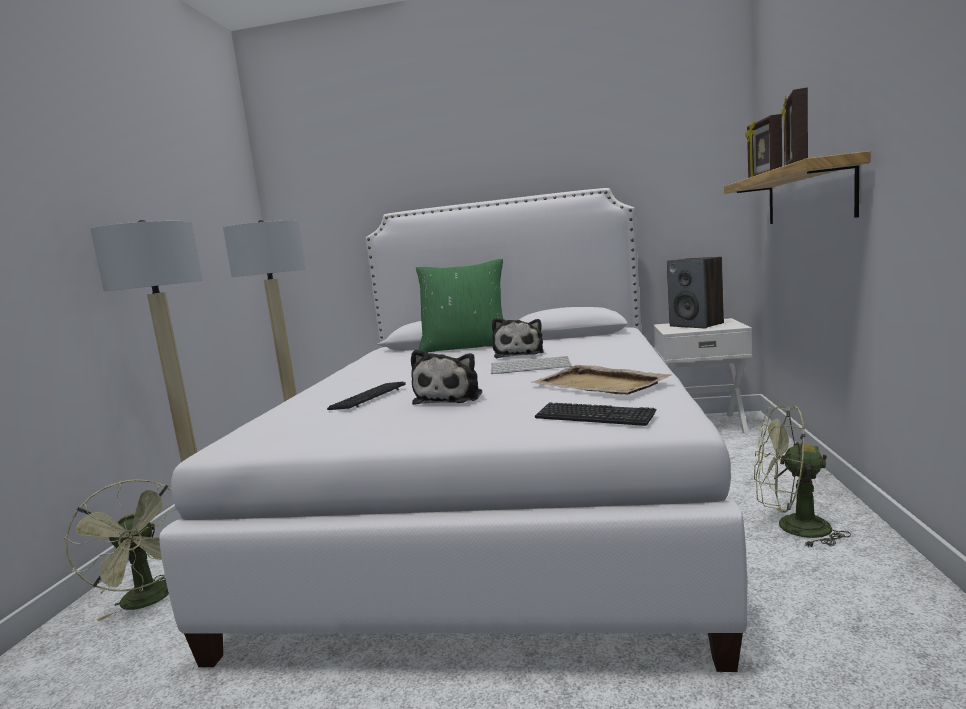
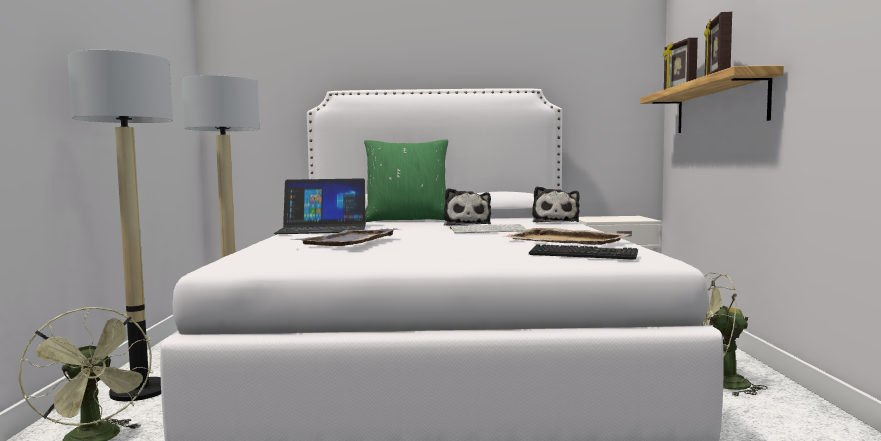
camera: 10 degrees left, 5 degrees down
(368, 371) = (323, 229): none -> laptop
(369, 398) = (349, 241): keyboard -> grey tray
(451, 398) = (431, 244): plush toy -> plush toy (555, 222)
(697, 325) = (612, 218): speaker -> none

